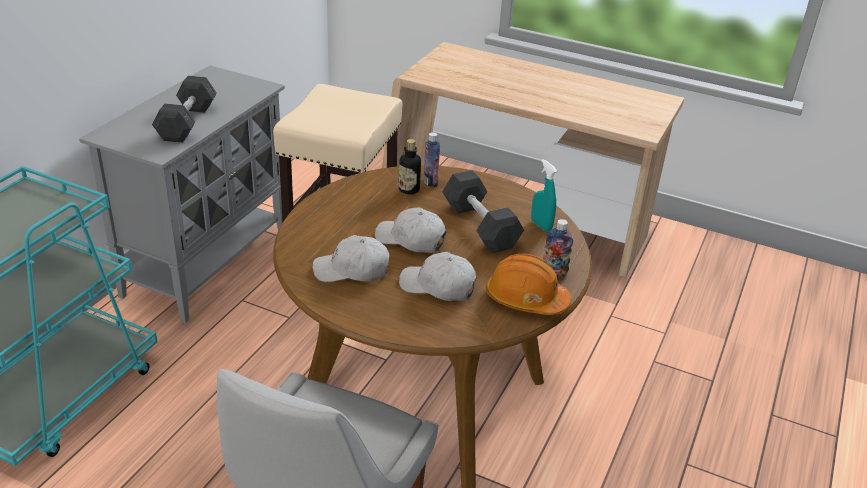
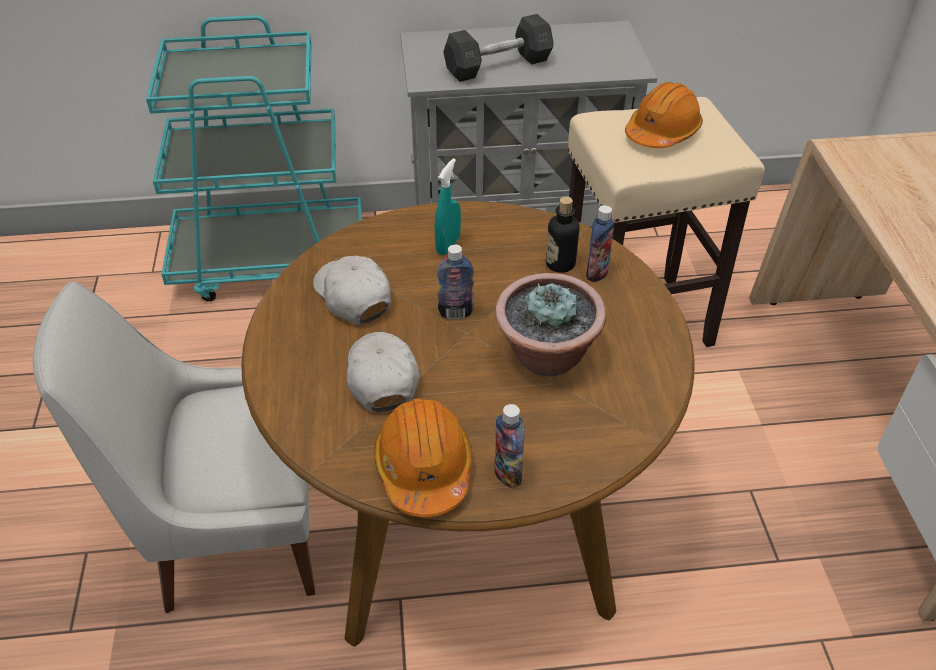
camera: 60 degrees right, 10 degrees up
(334, 109) = (662, 132): none -> orange hard hat
(411, 239) = (455, 313): white cap -> bottle
(480, 226) = (546, 357): grey dumbbell -> potted plant
(541, 225) = (611, 414): turquoise spray bottle -> turquoise spray bottle (448, 245)

